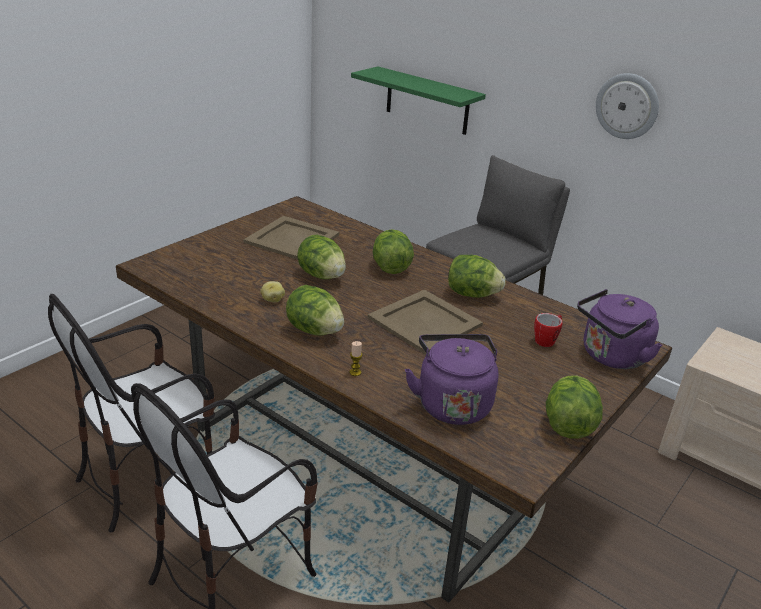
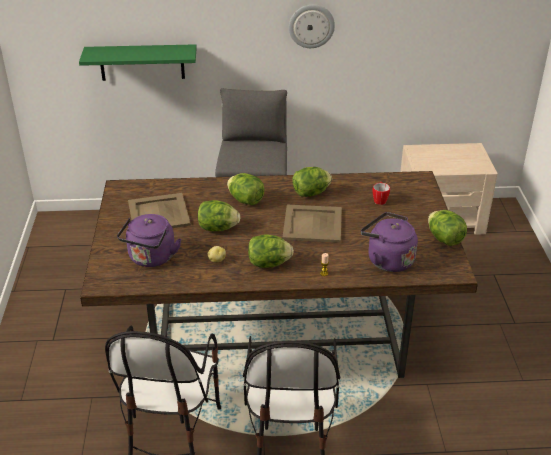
camera: 40 degrees left, 5 degrees up
(611, 357) = (416, 192): purple kettle -> purple kettle (151, 258)

